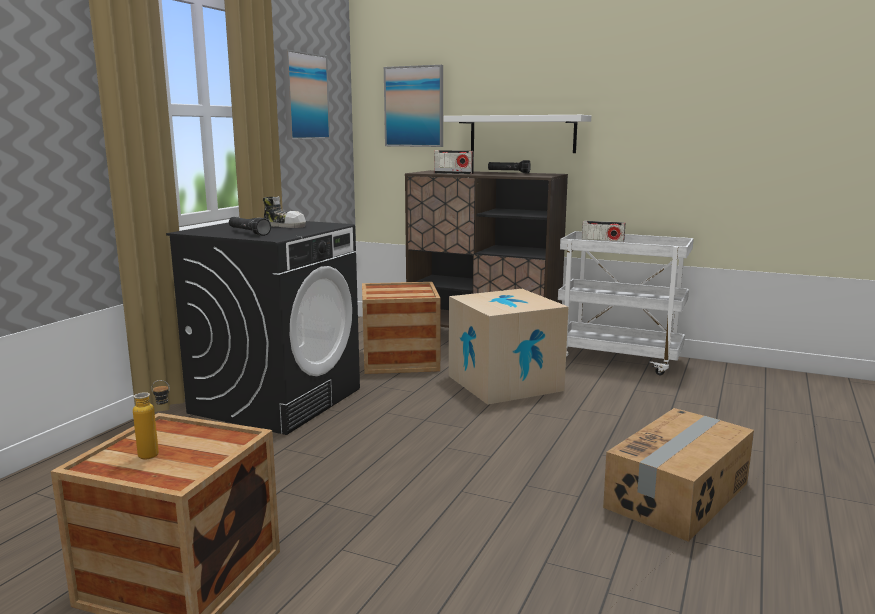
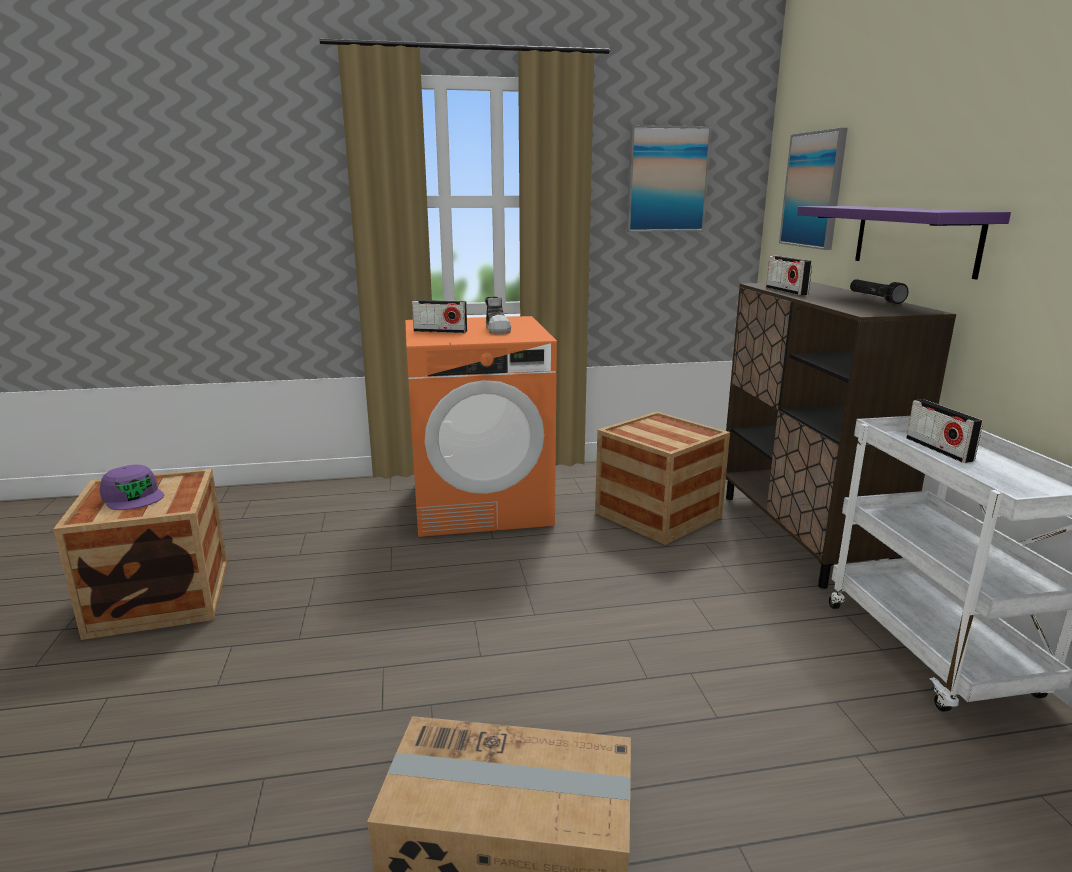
camera: 55 degrees right, 5 degrees up
(157, 455) = (133, 496): bottle -> purple cap
(248, 233) = (440, 331): black flashlight -> radio
(277, 400) = (481, 504): black washing machine -> orange washing machine
(504, 383) = (693, 593): cardboard box -> none
(522, 134) = (915, 239): white shelf -> purple shelf

